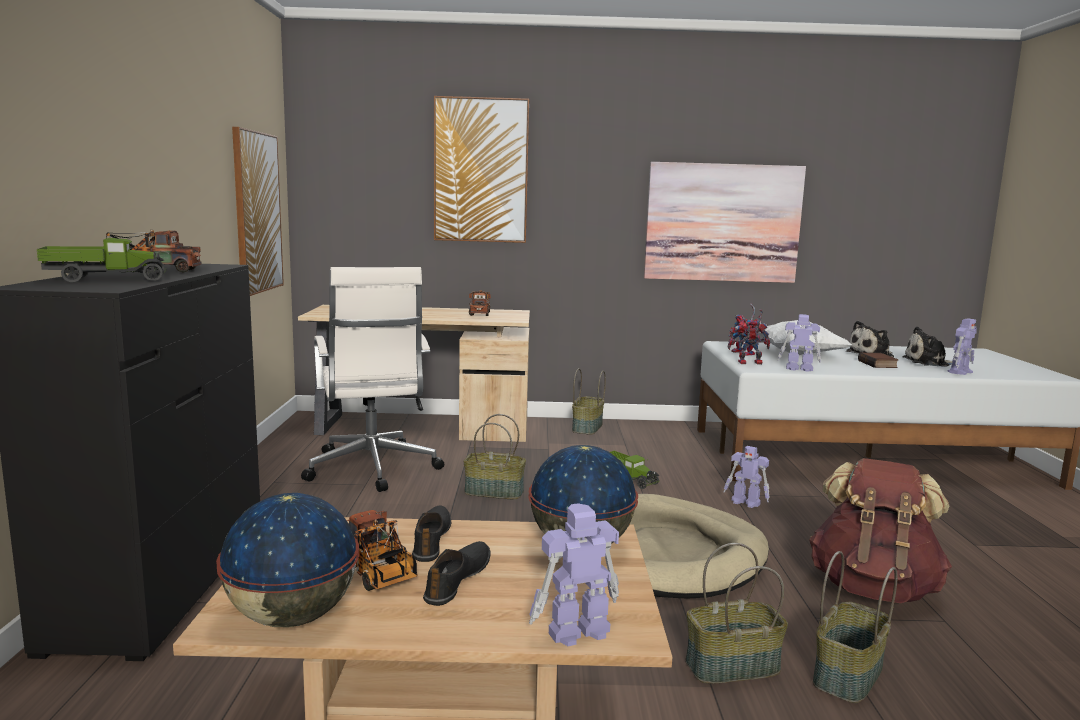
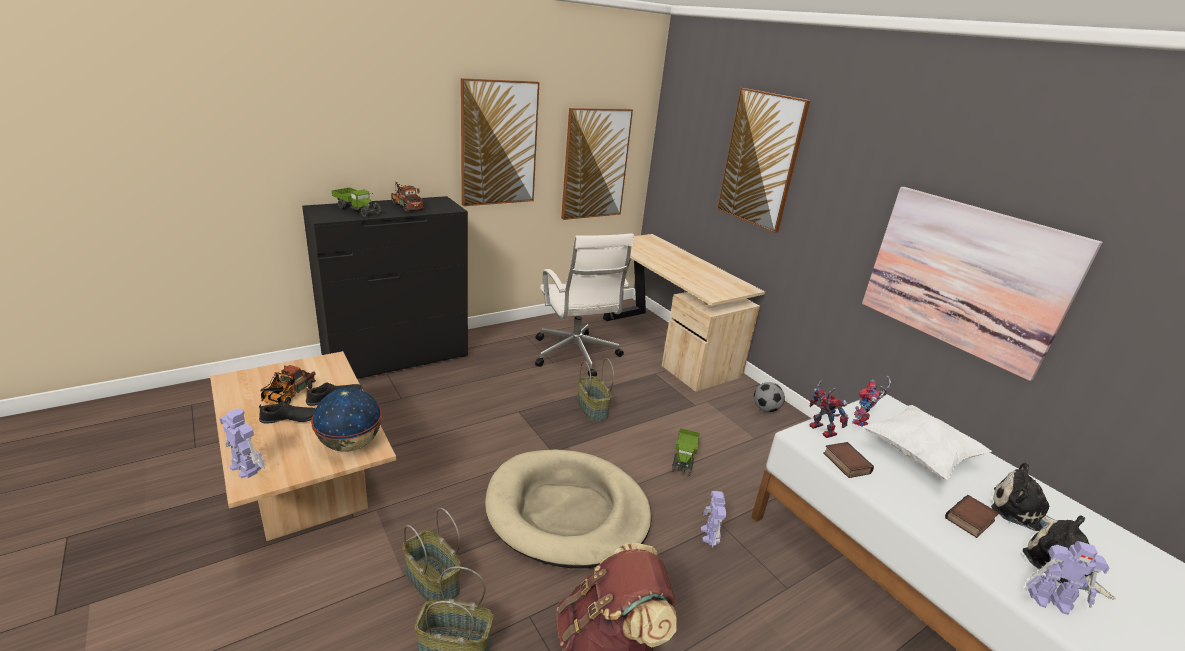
camera: 55 degrees right, 15 degrees up
(183, 174) = (498, 143): none -> picture
(293, 618) = (237, 391): globe -> none
(372, 469) = (576, 355): white office chair -> white office chair turned 60 degrees counterclockwise
(480, 313) = (716, 279): toy truck -> none
(588, 428) = (765, 409): basket -> football
(798, 369) = (845, 463): toy robot -> book

